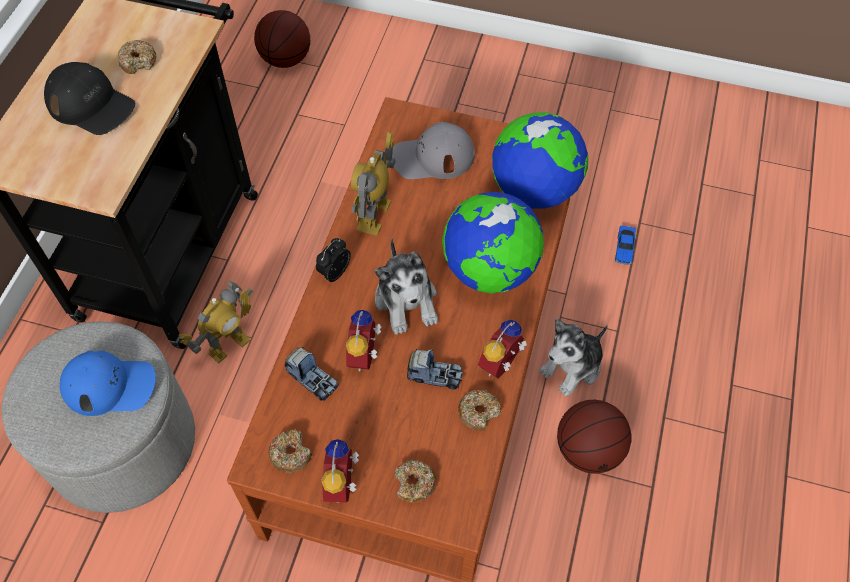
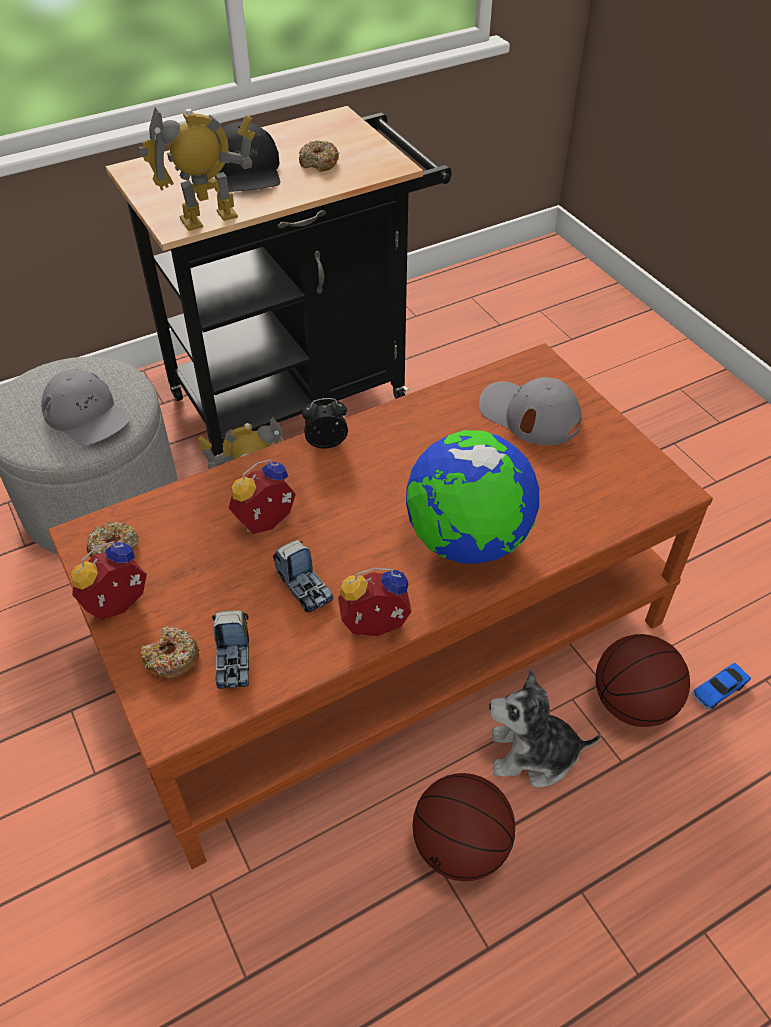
camera: 45 degrees right, 10 degrees down
(110, 385) = (86, 415): blue cap -> grey cap
(286, 59) = (547, 317): basketball -> basketball (633, 703)
(312, 379) = (203, 508): toy truck -> toy truck (234, 659)
(375, 216) = (416, 425): toy robot -> toy robot (209, 218)
(407, 300) = (358, 508): plush toy -> none
(478, 412) = (302, 650): donut -> none
(534, 190) = (600, 506): globe -> none

